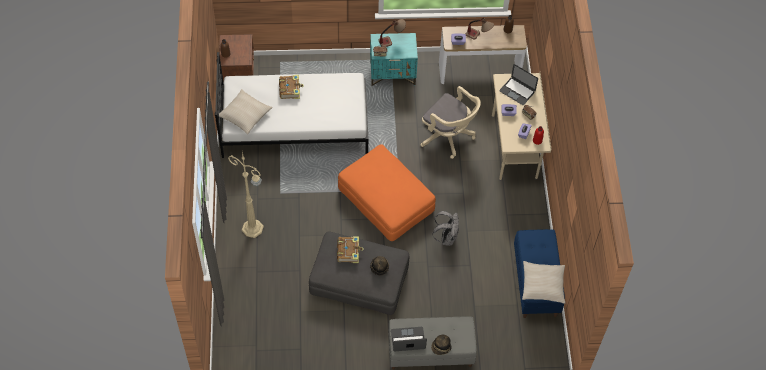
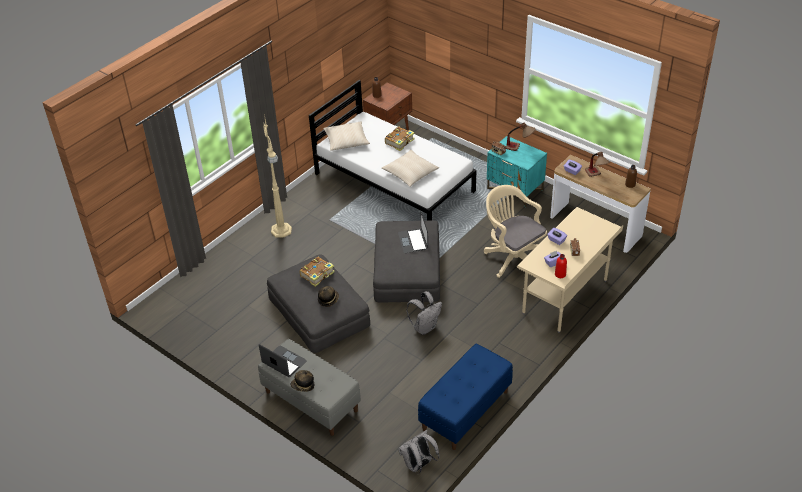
camera: 45 degrees right, 15 degrees down
(386, 198) = (407, 270): orange ottoman -> grey ottoman
(448, 137) = (512, 257): beige office chair -> beige office chair turned 150 degrees clockwise
(517, 91) = (584, 229): laptop -> laptop (413, 241)
(542, 285) = (449, 398): beige pillow -> beige pillow (410, 173)
(546, 344) = (418, 465): none -> grey backpack

